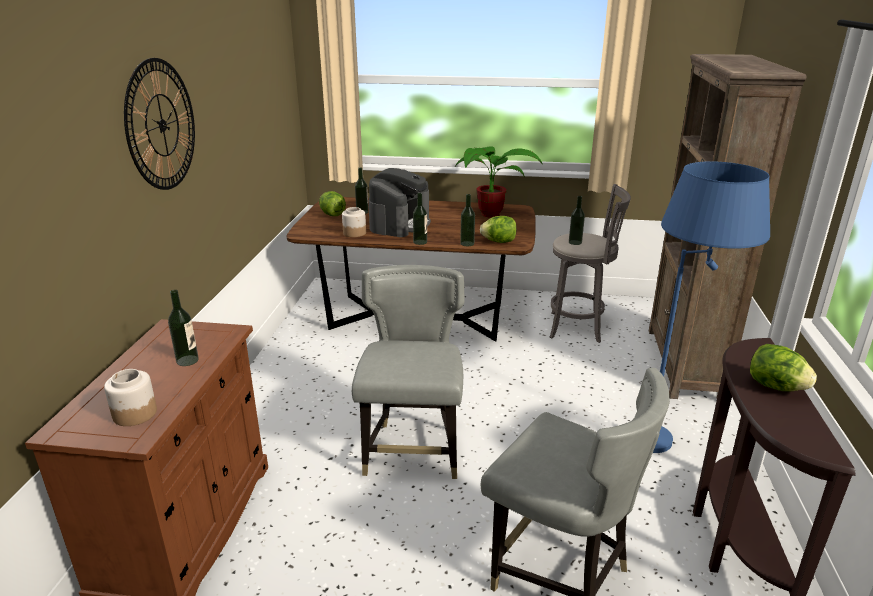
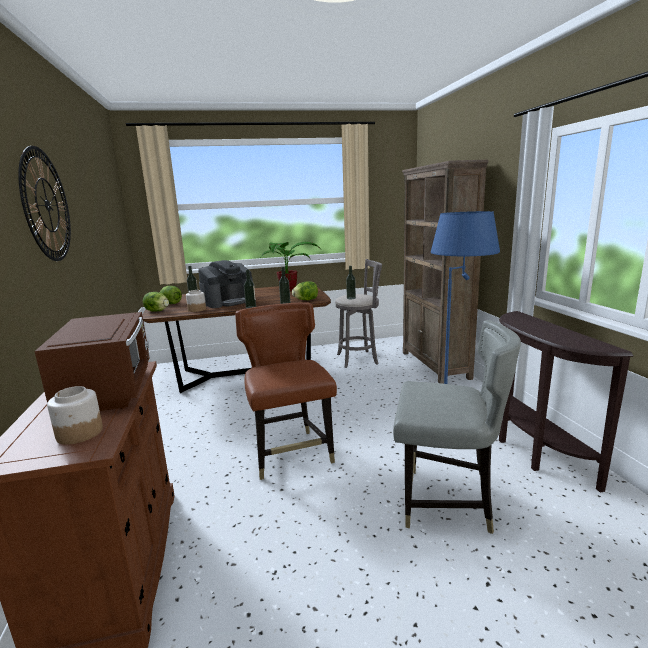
camera: 20 degrees left, 10 degrees down
(187, 360) = (110, 390): bottle -> brown microwave
(400, 224) = (228, 301): coffee machine -> coffee machine turned 45 degrees clockwise
(413, 451) = (291, 453): grey chair -> brown chair
(775, 386) = (546, 328): lettuce -> lettuce (157, 311)

